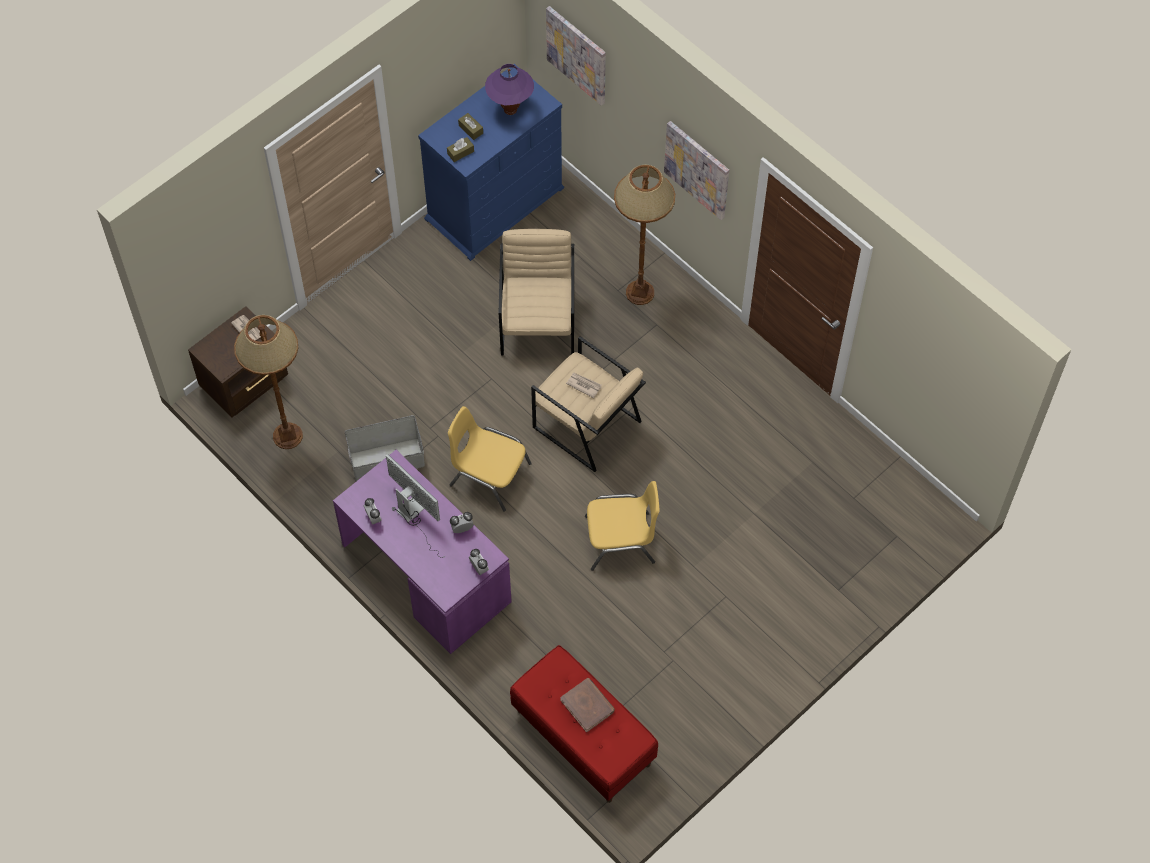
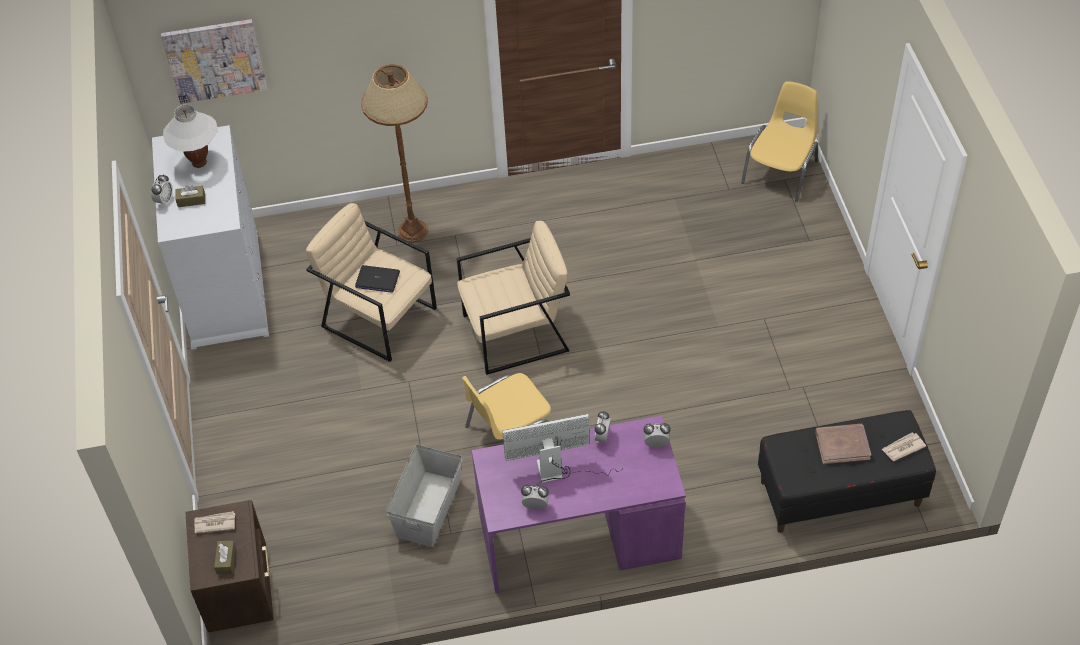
camera: 55 degrees left, 10 degrees down
(288, 436) = (333, 582): brown floor lamp -> none
(459, 113) = (164, 200): none -> alarm clock
(460, 152) = (209, 219): brown tissue box -> brown tissue box (226, 560)
(495, 203) = (225, 288): blue dresser -> white dresser
(510, 110) = (199, 162): purple table lamp -> white table lamp
(535, 296) = (377, 280): none -> laptop
(582, 737) = (839, 493): red bench -> black bench
(583, 385) = (501, 288): newspaper -> newspaper (902, 448)
(621, 540) = (654, 365): yellow chair -> yellow chair (781, 171)
(697, 169) = (405, 49): picture -> none

